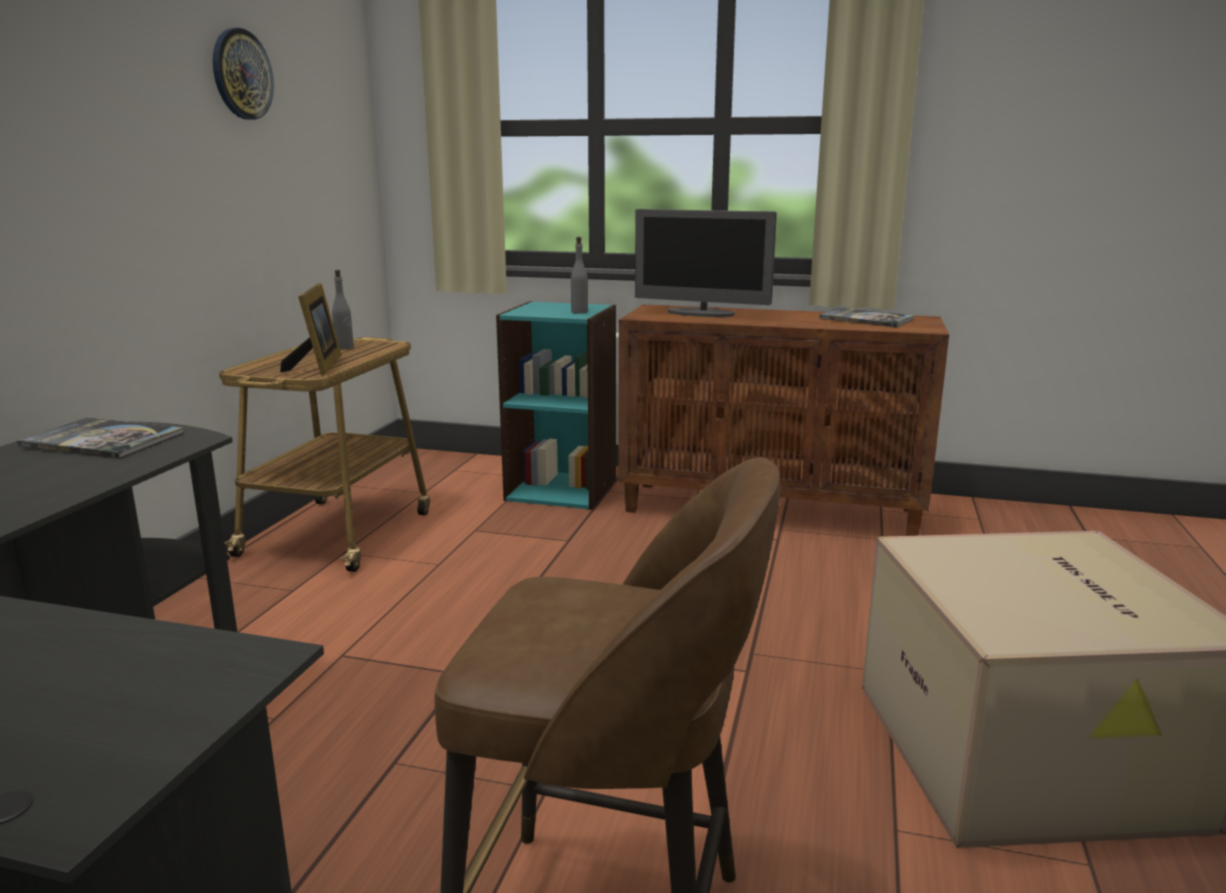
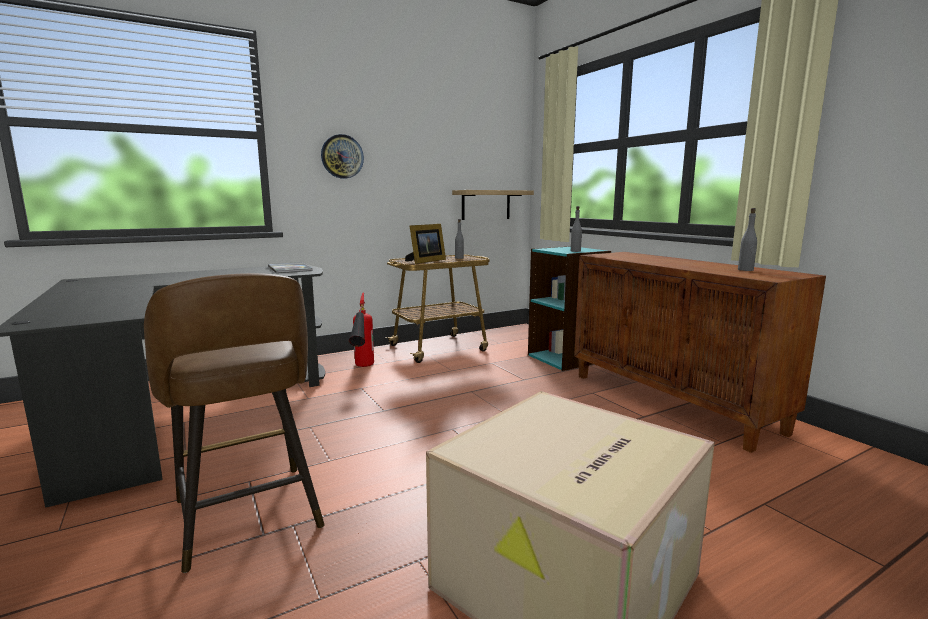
camera: 45 degrees right, 5 degrees down
(241, 74) = (435, 128): wall clock -> wall clock (342, 156)
(272, 622) = (362, 370): none -> fire extinguisher
(331, 233) = (486, 205): none -> shelf
(701, 313) = (639, 257): monitor -> none
(866, 319) = (745, 270): book -> grey bottle

